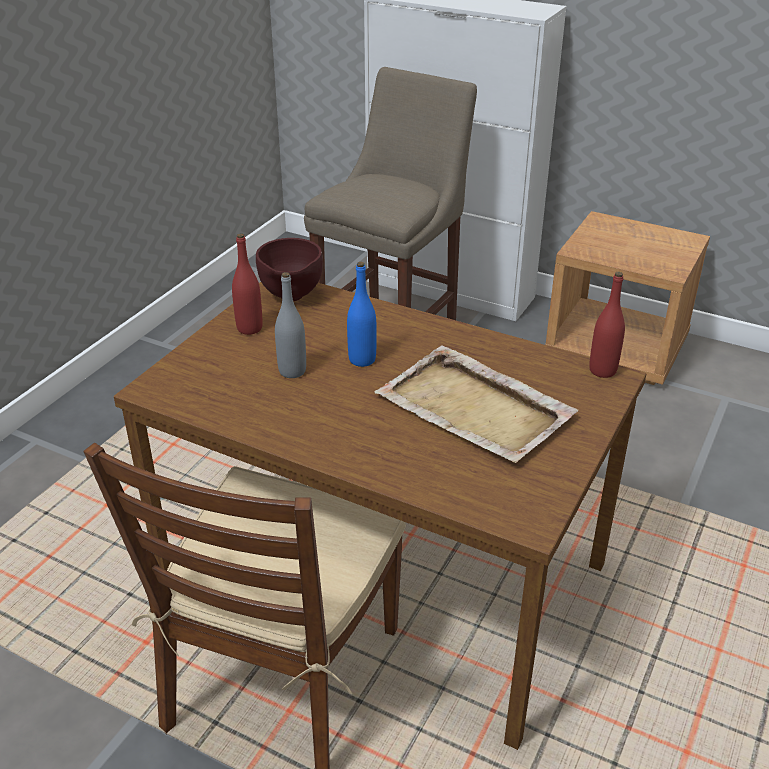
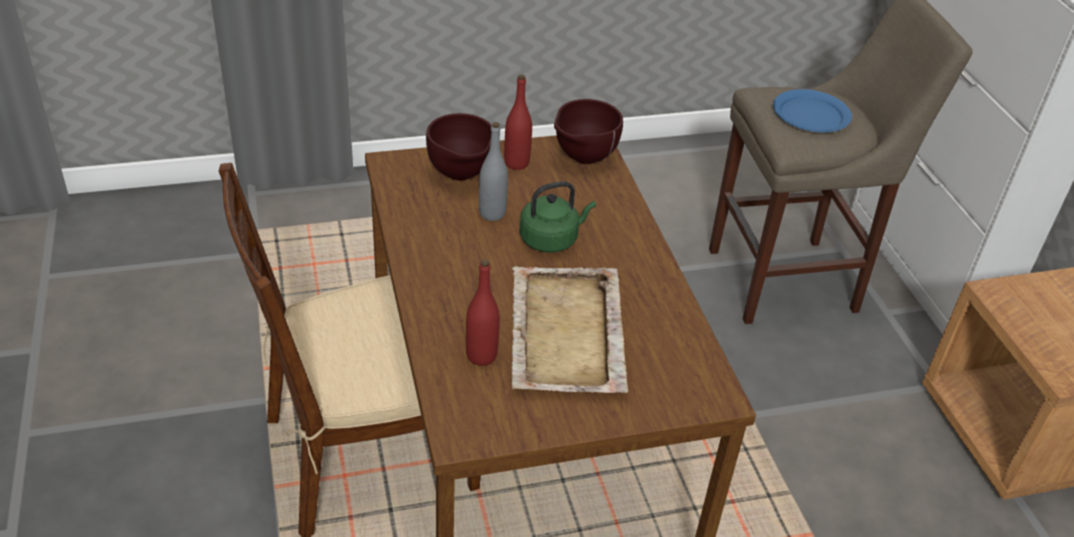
camera: 45 degrees right, 5 degrees up
(224, 362) = (461, 176): none -> brown bowl
(362, 359) = (551, 239): blue bottle -> green kettle
(380, 191) = (811, 114): none -> blue plate
(602, 370) = (719, 384): red bottle -> red bottle (481, 356)

